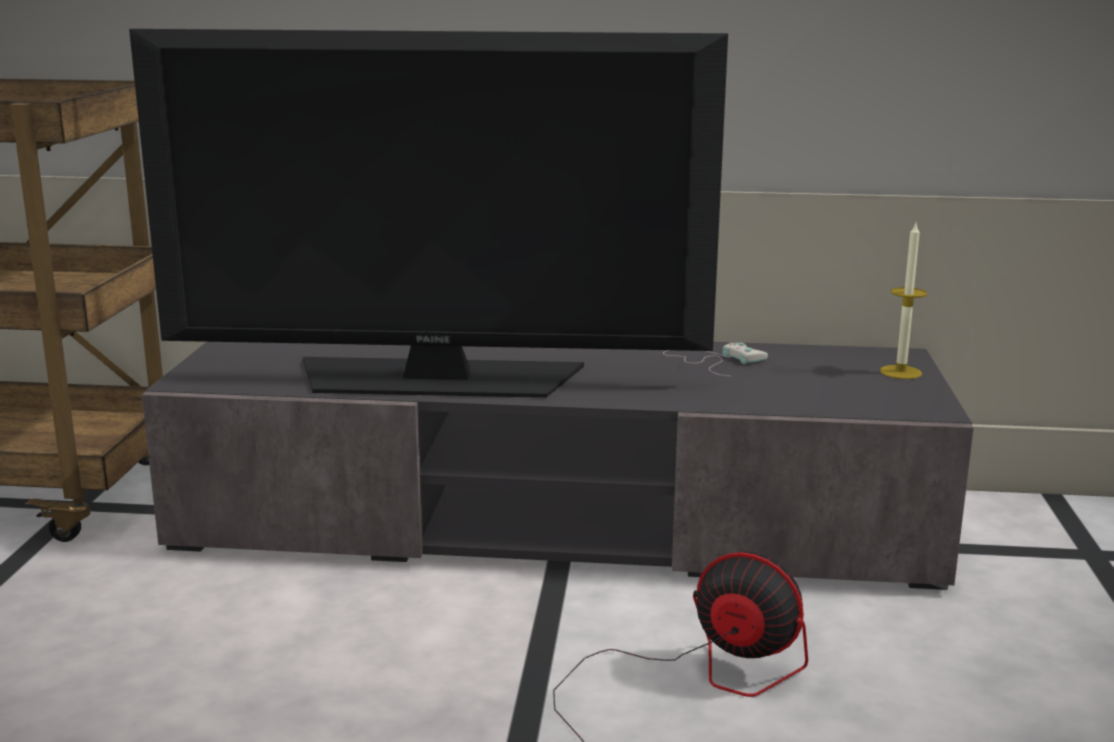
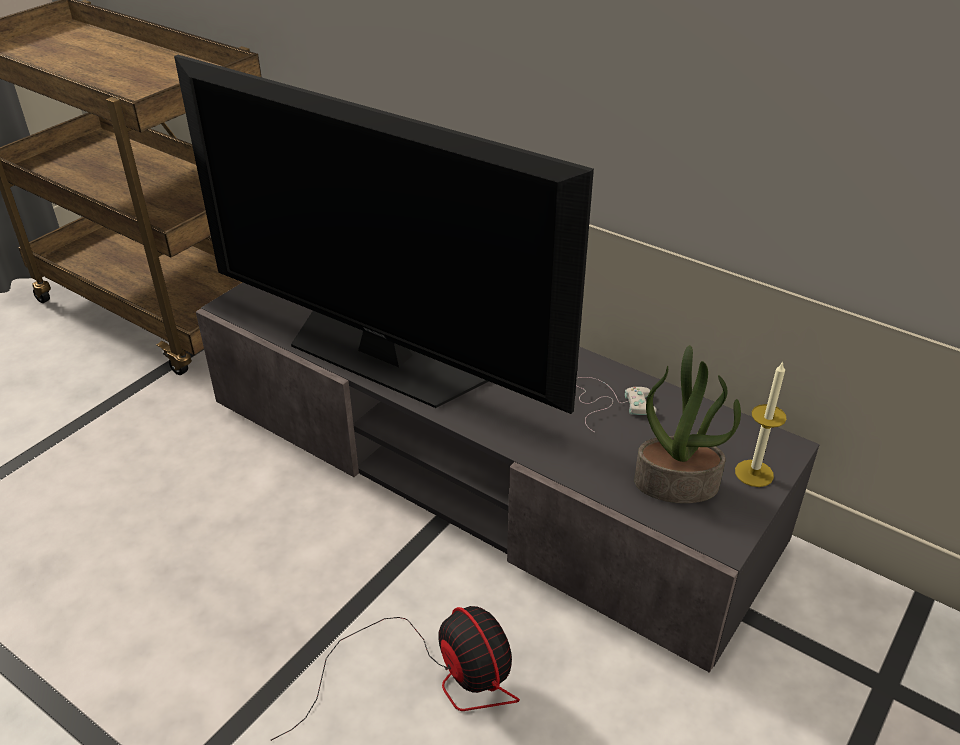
camera: 30 degrees right, 20 degrees up
(846, 390) = (677, 483): none -> potted plant

